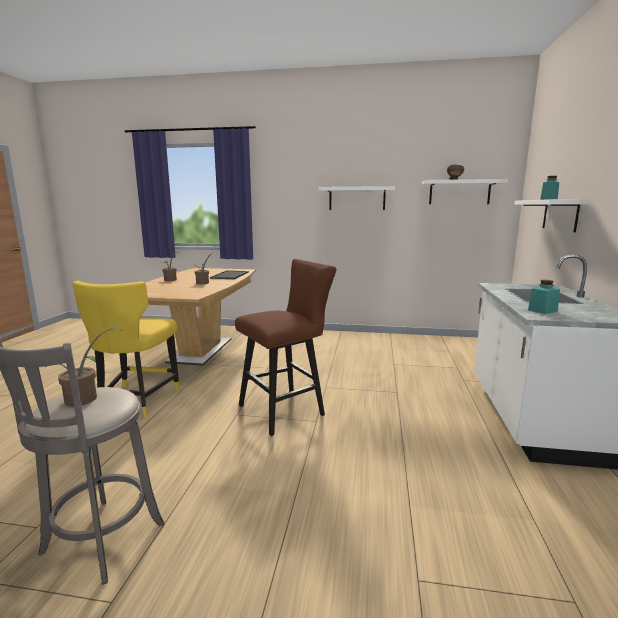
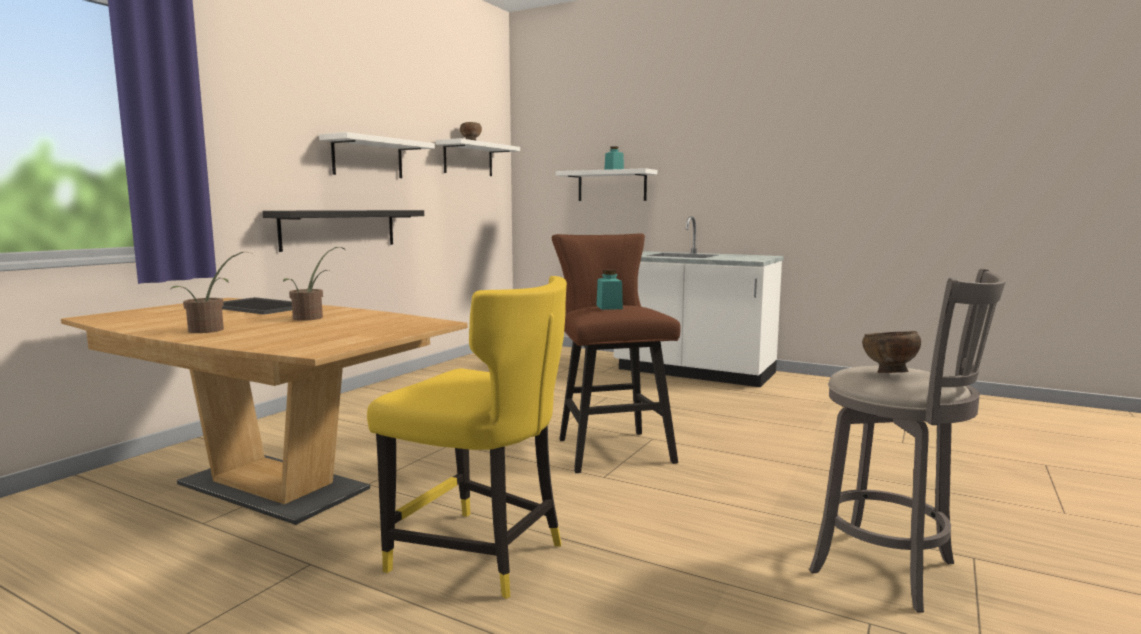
camera: 70 degrees left, 5 degrees down
(85, 399) = (888, 374): potted plant -> brown bowl
(332, 240) = (339, 229): none -> black shelf
(542, 310) = (738, 258): turquoise jar -> turquoise jar (609, 307)

